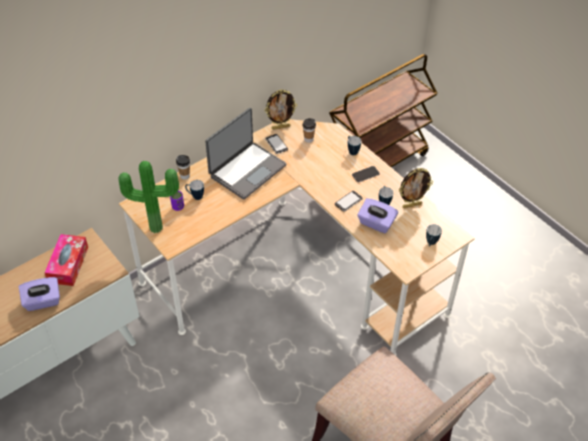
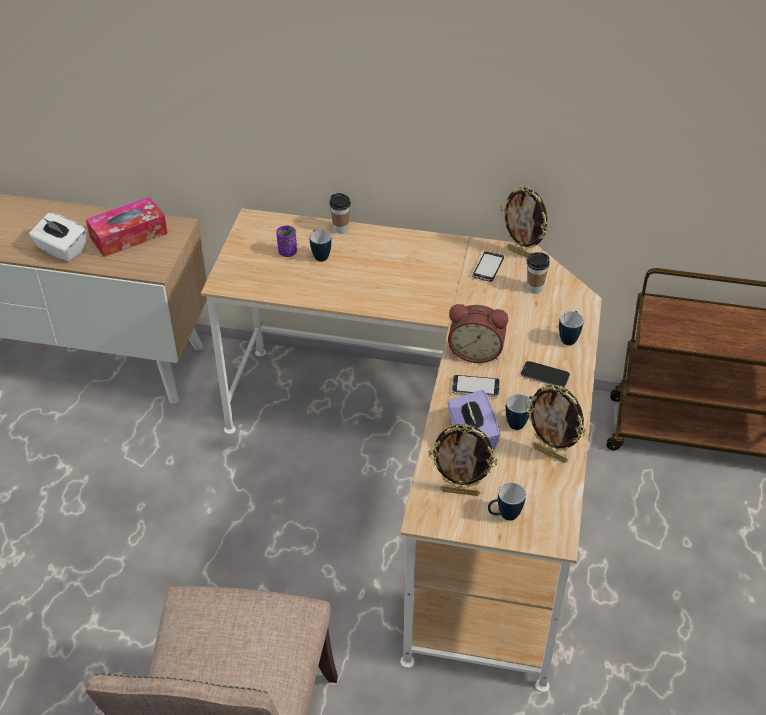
camera: 50 degrees right, 5 degrees down
(43, 301) = (61, 250): purple tissue box -> white tissue box
(156, 226) = (240, 254): potted plant -> none
(246, 170) = (412, 269): laptop -> none
(326, 186) = (476, 351): none -> alarm clock
(403, 248) = (460, 491): none -> picture frame

